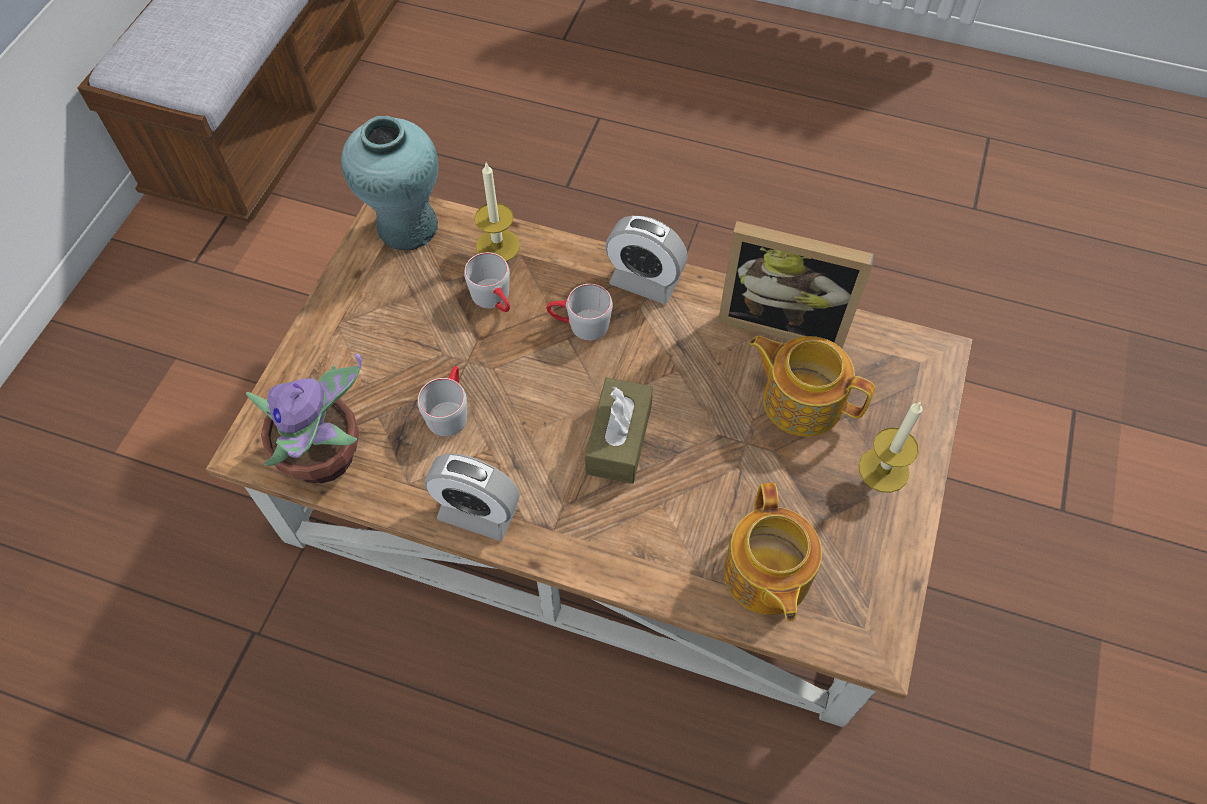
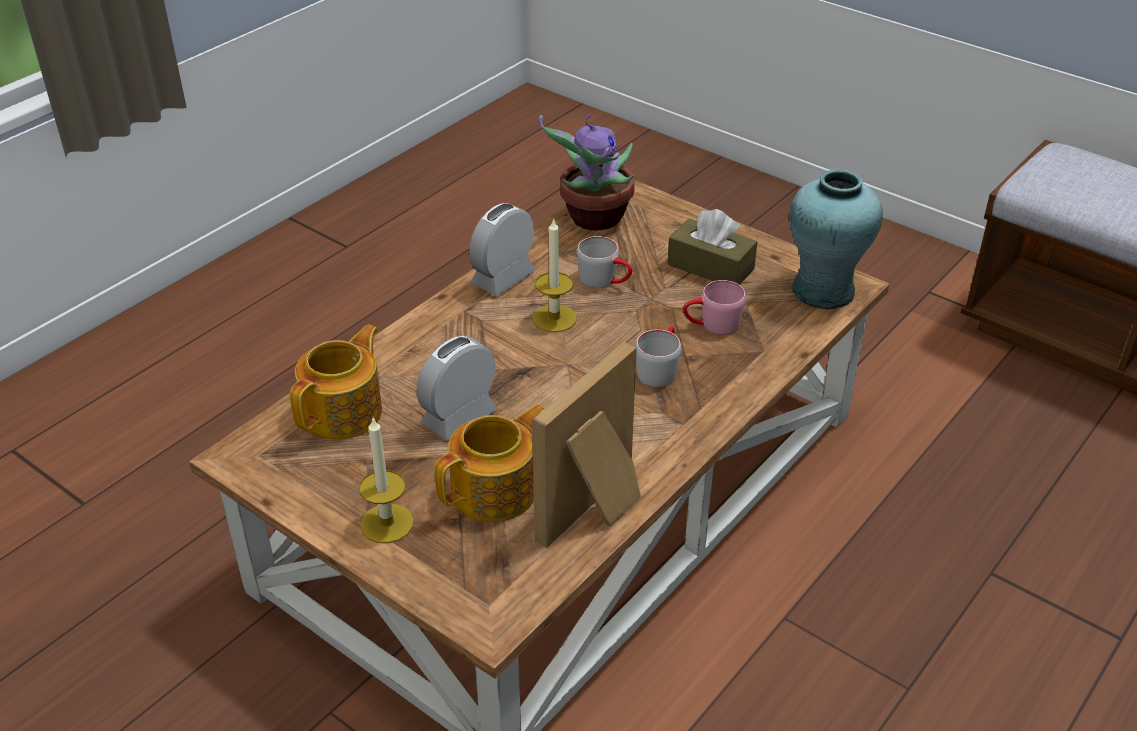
camera: 110 degrees right, 20 degrees down
(495, 300) = (711, 325): grey mug -> pink mug
(497, 246) = (778, 339): candle -> candle (554, 318)
(619, 439) = (523, 363): brown tissue box -> brown tissue box (710, 267)
(644, 281) = (694, 423): alarm clock -> alarm clock (459, 417)
(766, 575) = (344, 412): teapot -> teapot turned 105 degrees clockwise

